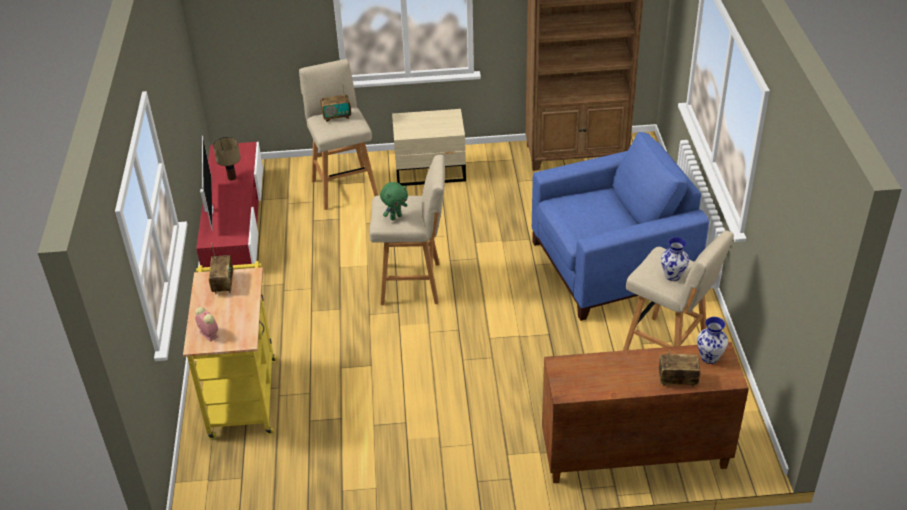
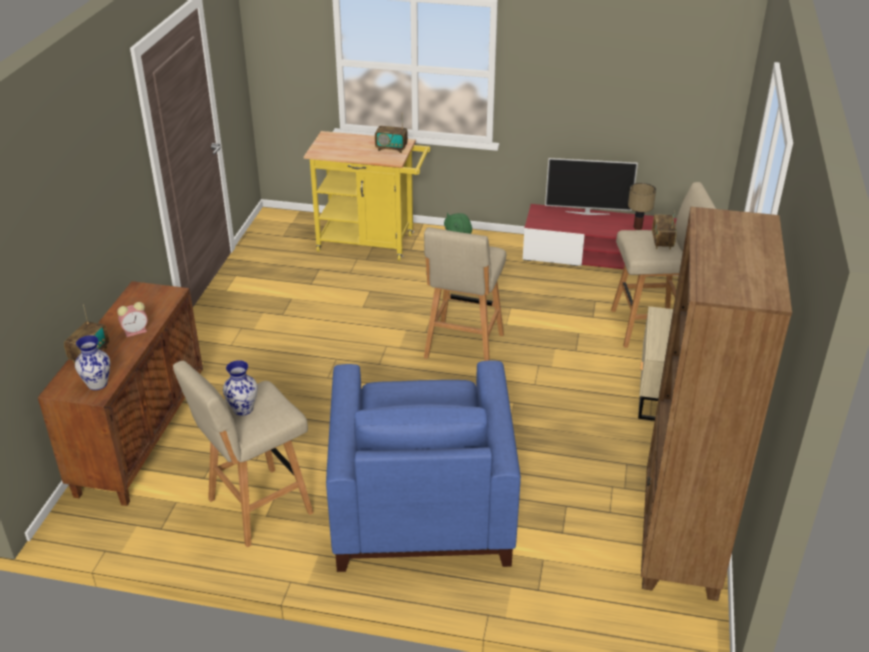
camera: 105 degrees right, 5 degrees down
(208, 334) = (335, 140): alarm clock -> alarm clock (136, 331)

